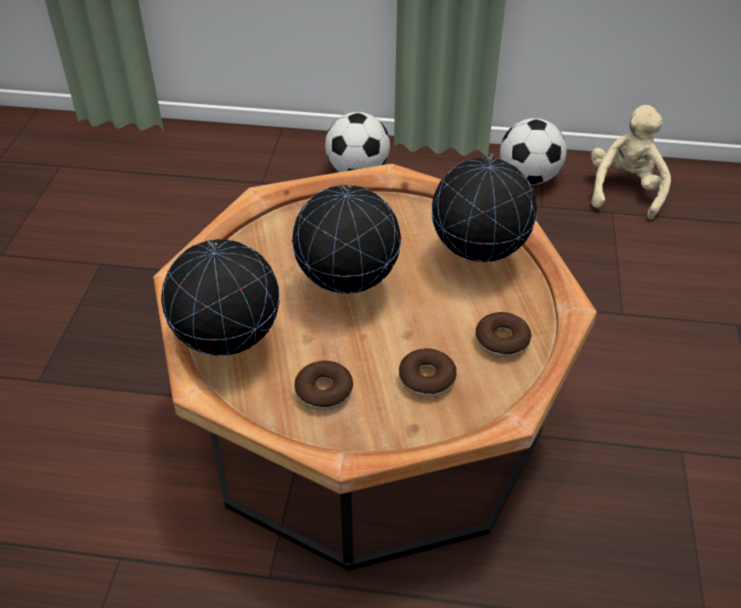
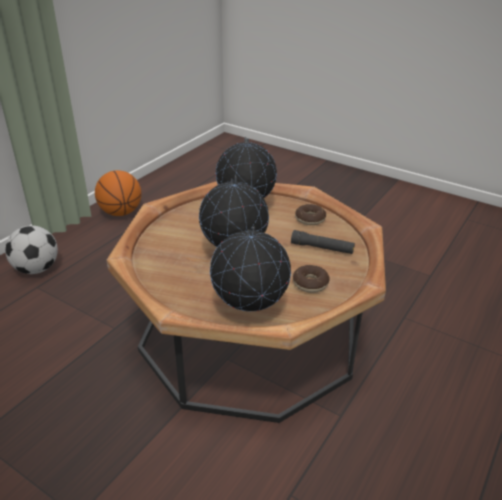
camera: 65 degrees left, 10 degrees down
(427, 379) = (322, 248): donut -> black flashlight
(528, 178) = (121, 212): football -> basketball
(624, 191) = (164, 190): beige plush toy -> none

